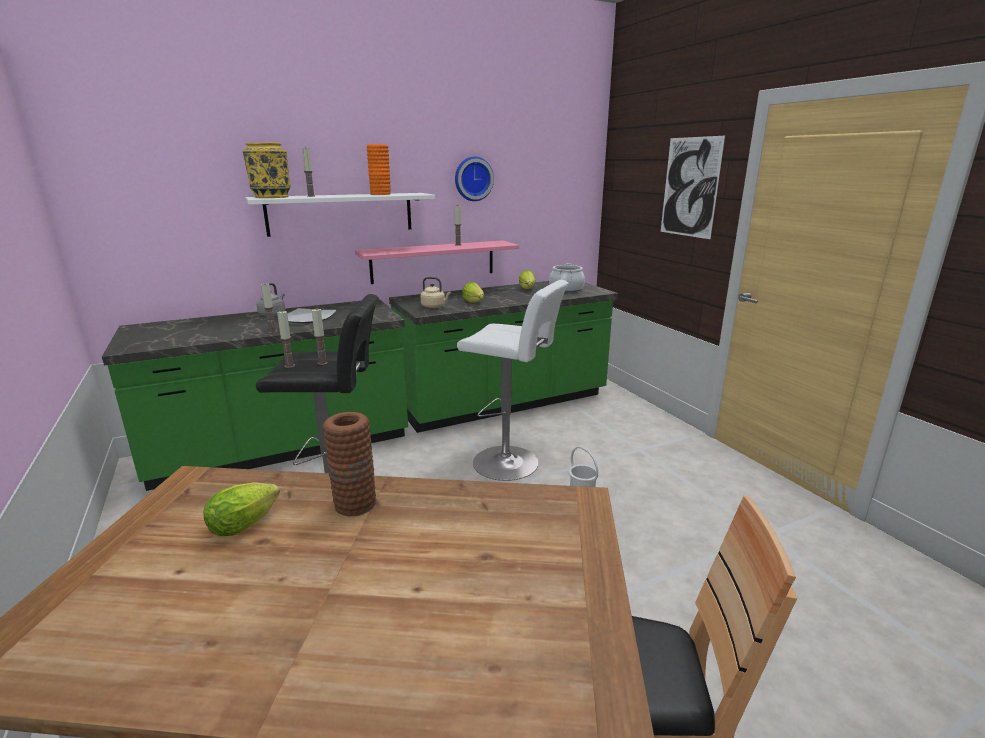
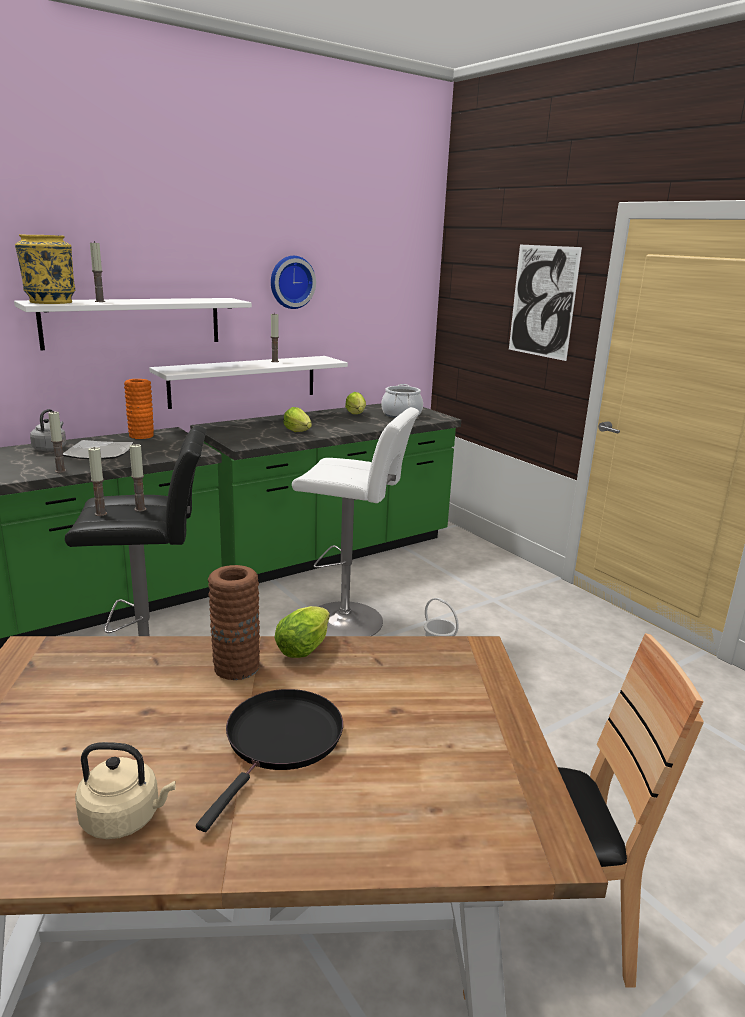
camera: 10 degrees left, 0 degrees up
(247, 523) = (121, 694): lettuce -> lettuce (305, 647)
(368, 580) = (281, 741): none -> black frying pan
(380, 194) = (184, 300): orange vase -> orange vase (141, 435)
(433, 261) = (244, 381): pink shelf -> white shelf
(434, 306) = (252, 437): beige kettle -> beige kettle (125, 818)

